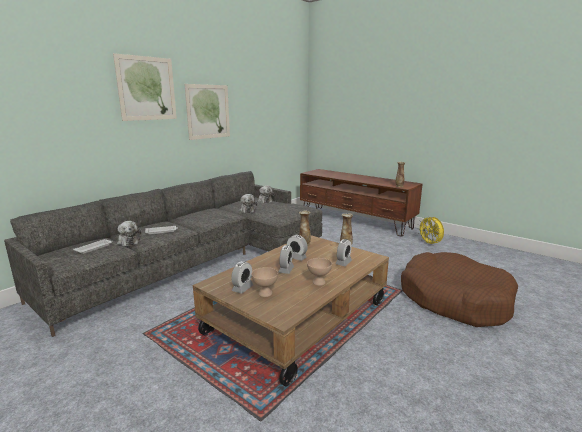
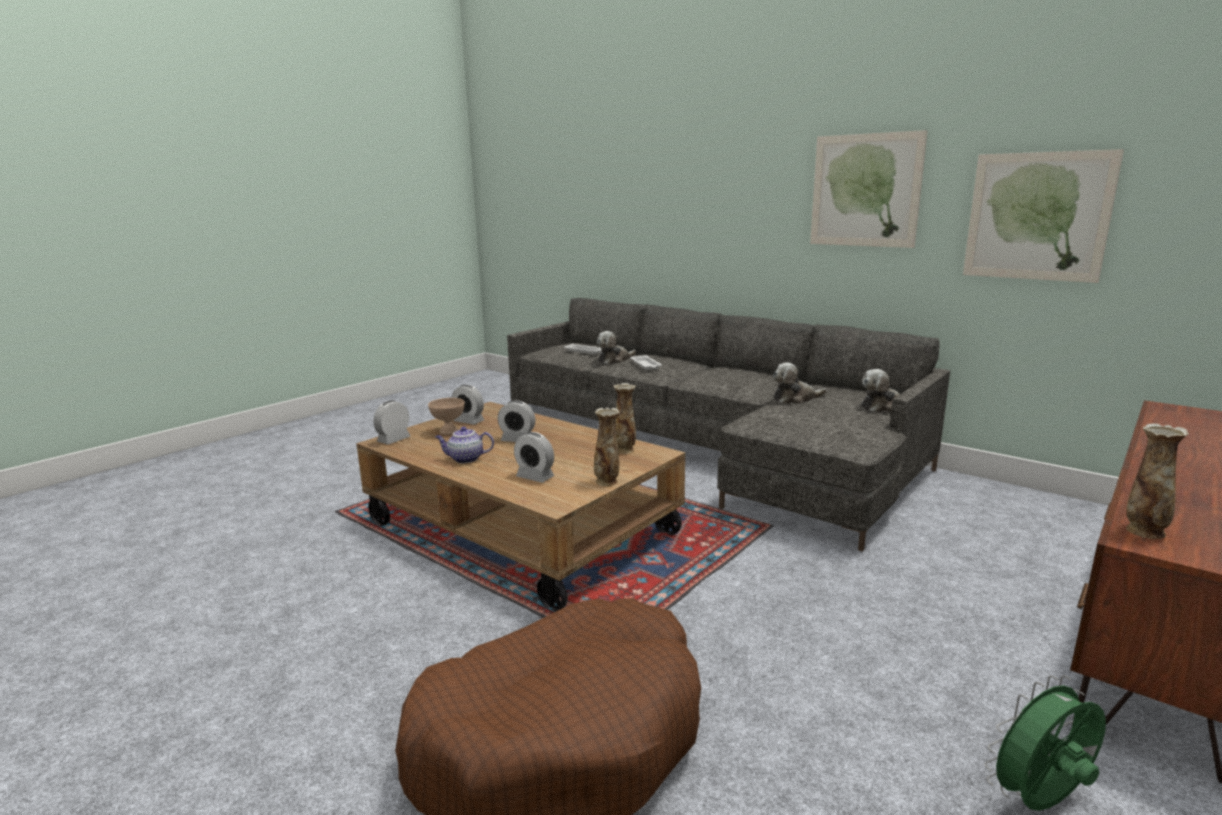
camera: 90 degrees right, 0 degrees up
(147, 88) = (748, 151): picture -> picture (1037, 216)
(296, 257) = (563, 445): alarm clock -> alarm clock (394, 440)
(319, 282) = (465, 459): beige bowl -> teapot
(430, 244) = (1040, 802): yellow fan -> green fan

